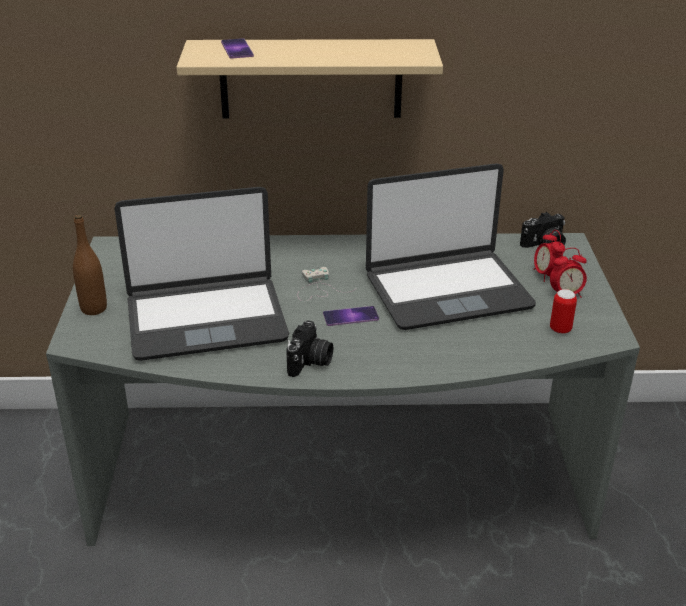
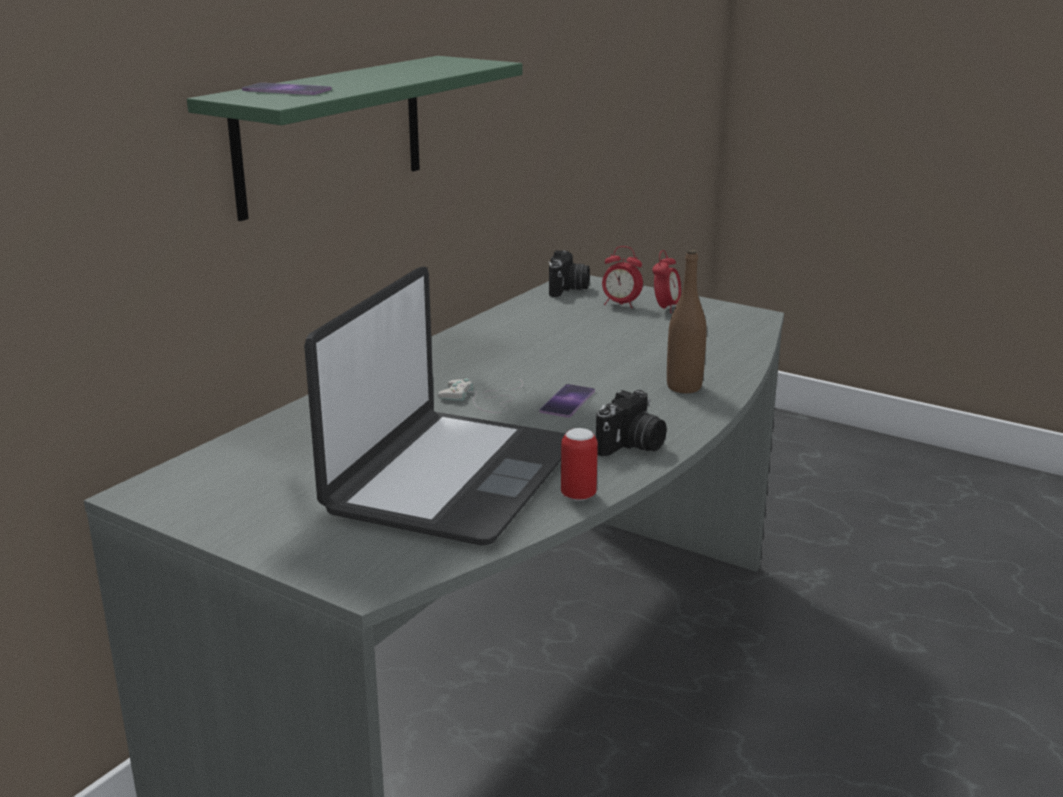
camera: 55 degrees left, 10 degrees down
(94, 308) = (299, 547): brown bottle -> brown bottle (684, 387)
(310, 362) = (632, 446): camera -> camera turned 75 degrees clockwise
(311, 79) = (331, 134): beige shelf -> green shelf
(447, 291) = (586, 347): laptop -> none
(560, 329) = (720, 328): can -> can (578, 495)

